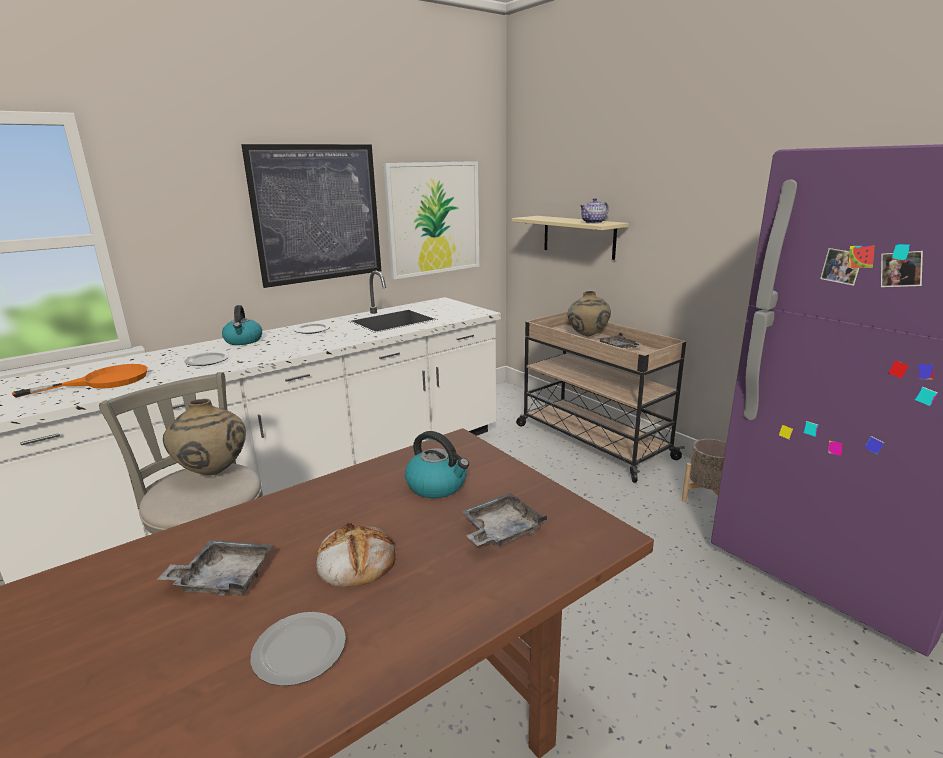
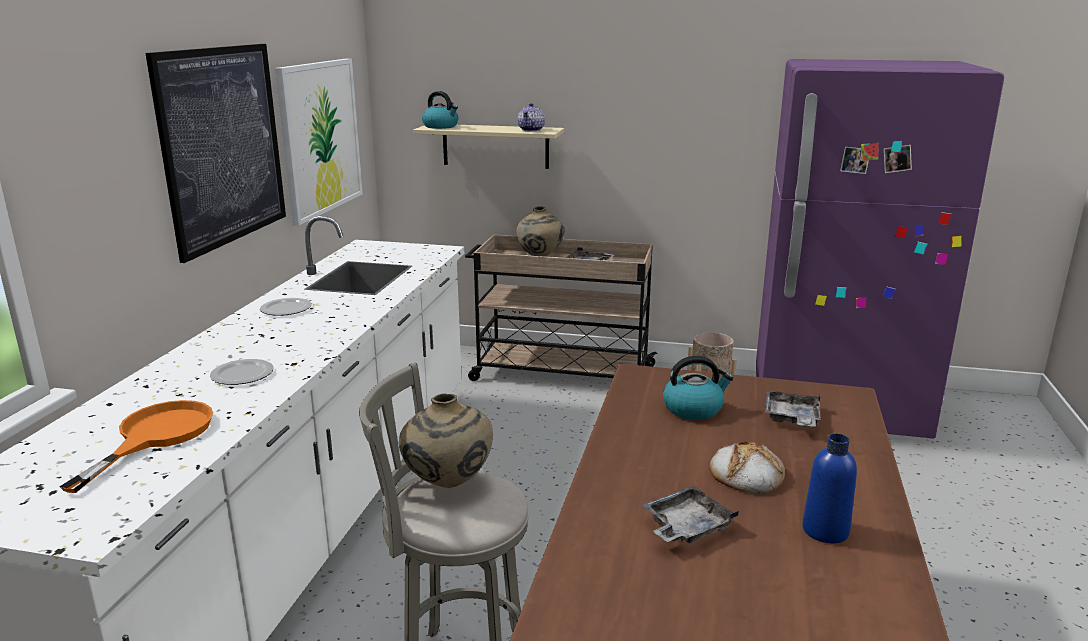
camera: 40 degrees left, 0 degrees up
(244, 341) = (224, 342): kettle -> kettle (441, 126)
(299, 652) = (825, 530): plate -> blue bottle

